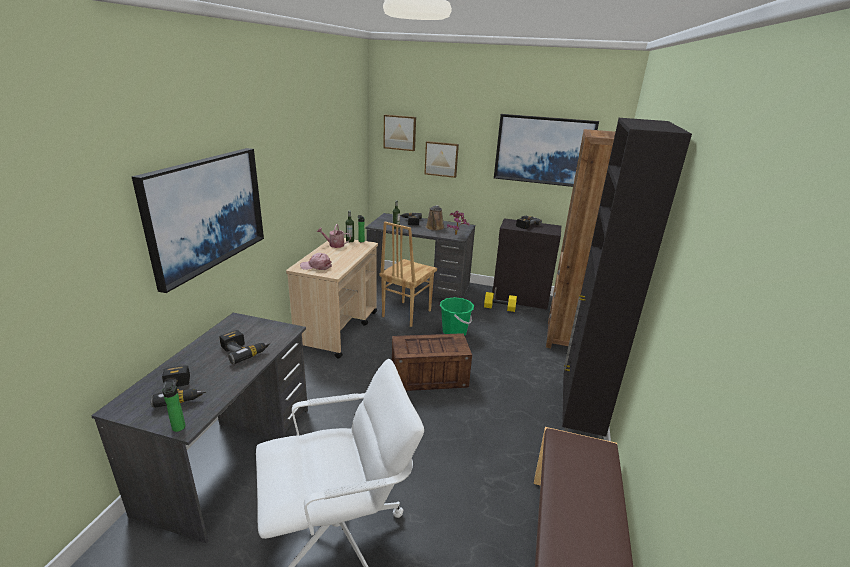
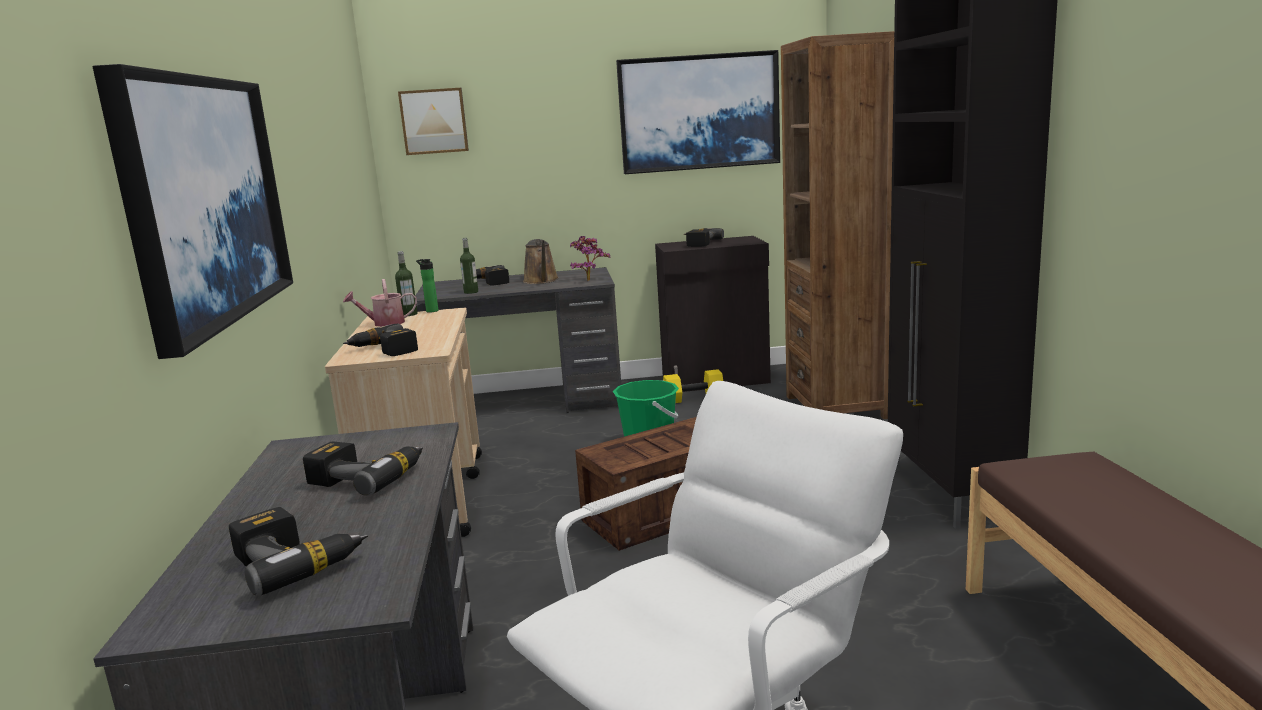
camera: 20 degrees left, 10 degrees down
(179, 429) = (361, 609): bottle -> none
(316, 266) = (383, 350): pink cap -> power drill
(405, 313) = (538, 444): brown chair -> none
(441, 159) = (522, 157): picture -> none

